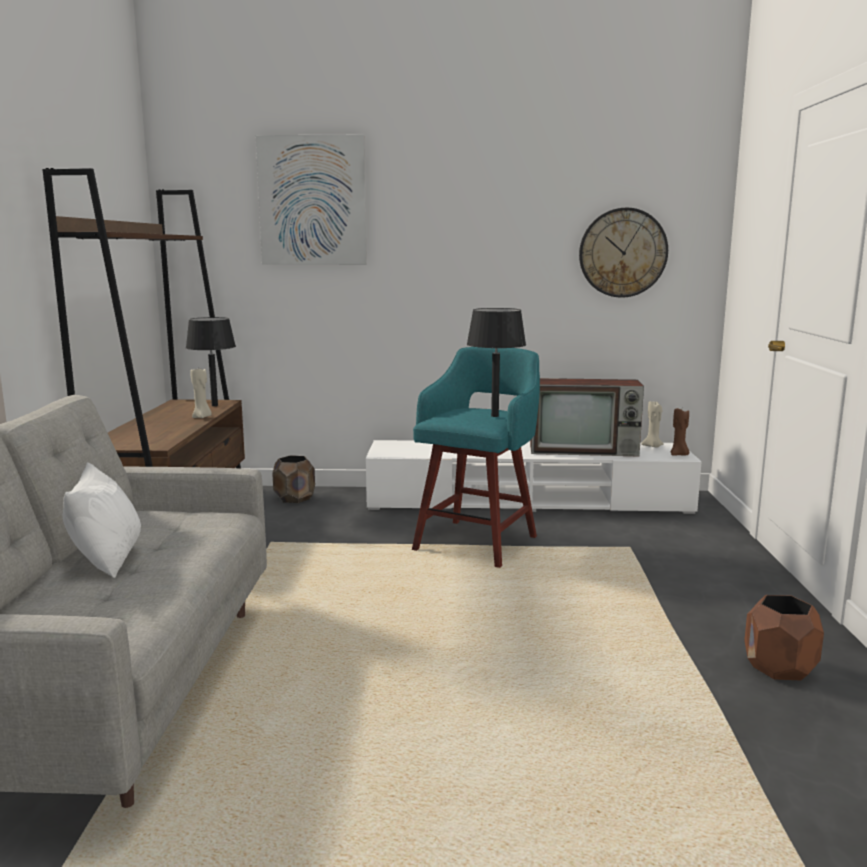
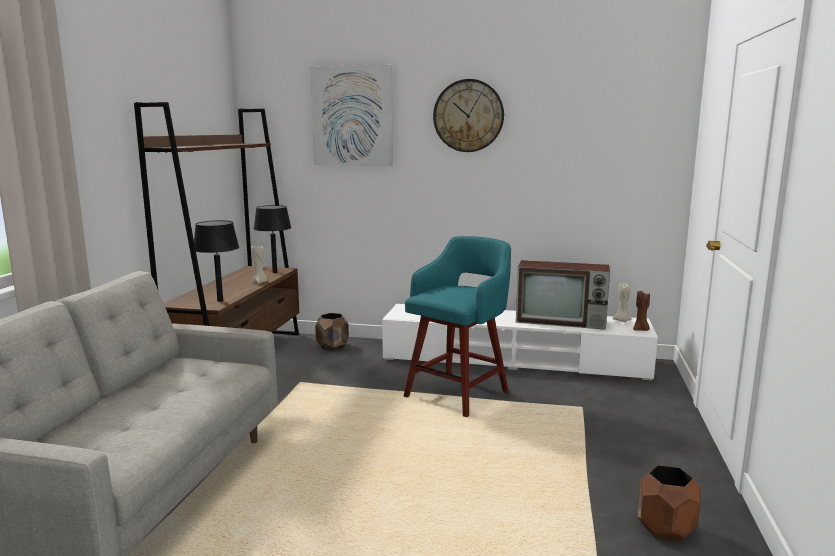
camera: 10 degrees right, 0 degrees up
(107, 559) = (140, 397): white pillow -> none
(494, 416) = (469, 294): black table lamp -> black table lamp (220, 301)
(623, 253) = (600, 159): wall clock -> wall clock (468, 116)

